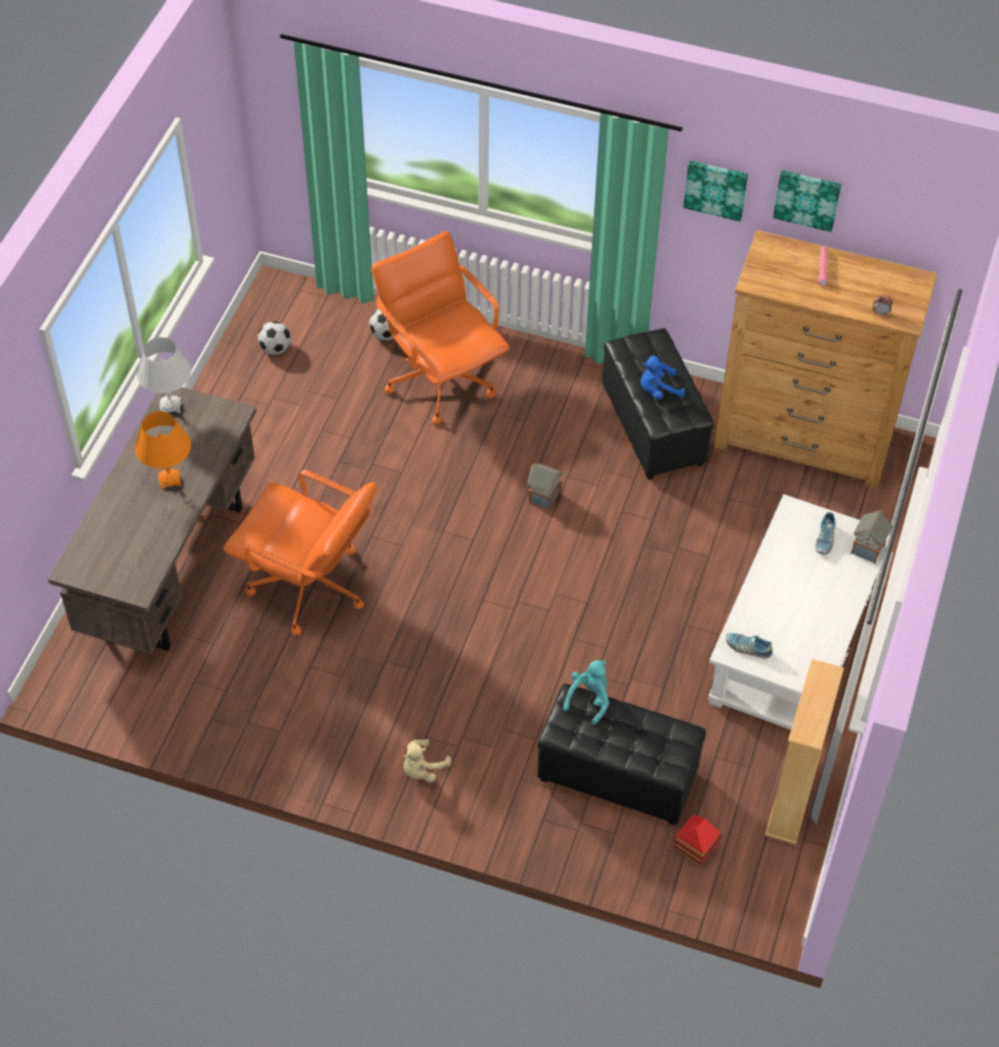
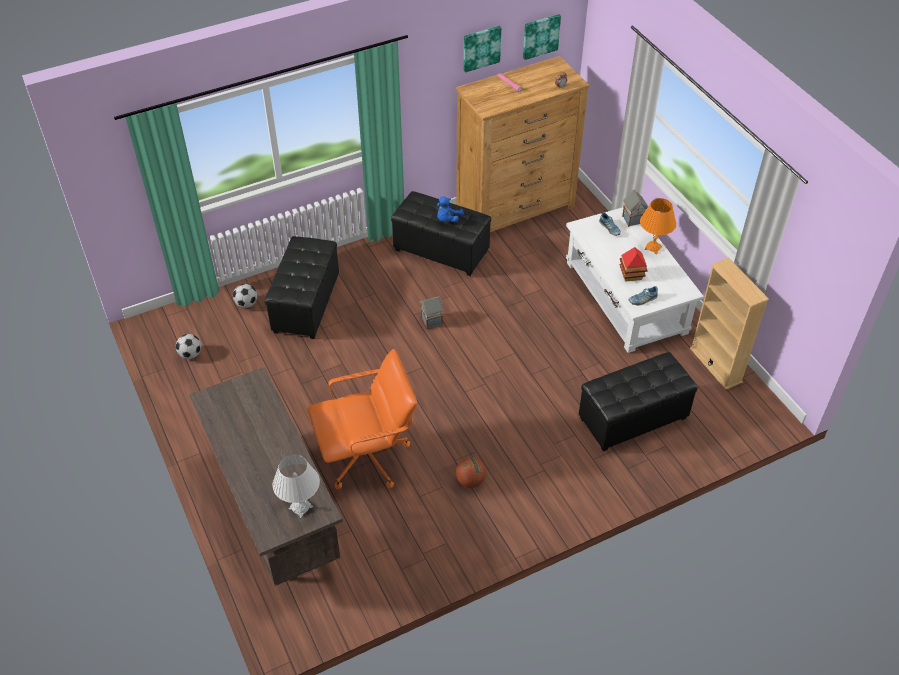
camera: 45 degrees left, 5 degrees down
(169, 479) = (263, 441): orange table lamp -> orange table lamp (653, 248)
(170, 406) = (211, 403): white table lamp -> white table lamp (300, 507)
(375, 693) = (470, 480): none -> basketball
(422, 769) = (542, 496): beige plush toy -> none
(441, 380) = (305, 304): orange office chair -> black ottoman
(589, 699) = (605, 380): turquoise plush toy -> none
(695, 849) = (707, 421): toy house -> toy house (631, 275)
(716, 189) = (426, 72): picture -> picture (540, 36)

